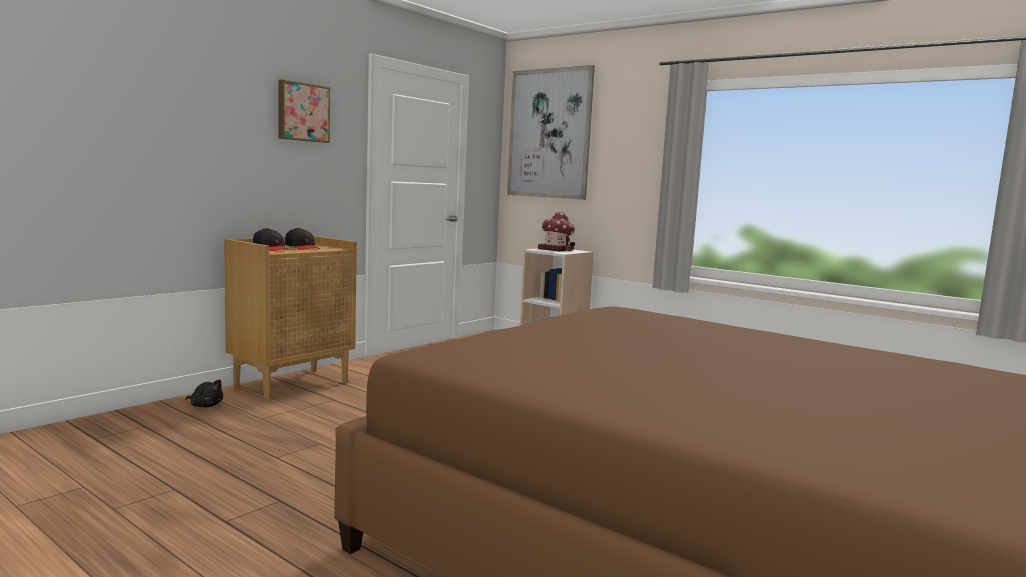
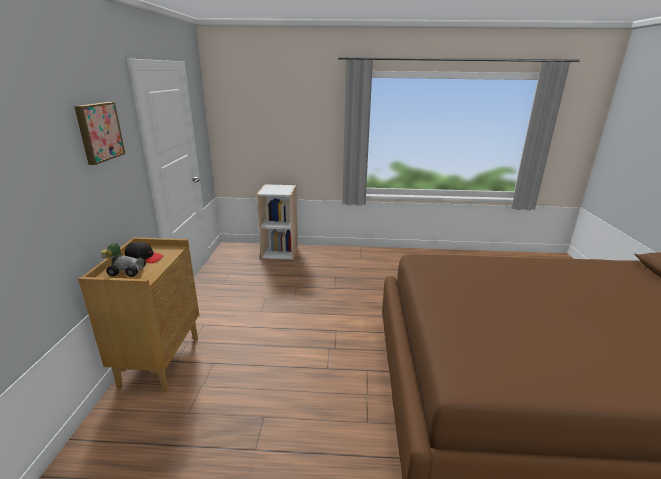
camera: 35 degrees left, 15 degrees up
(206, 406) = (122, 423): black plush toy -> none
(271, 248) = (126, 271): black cap -> toy car
(549, 133) = (249, 104): picture -> none
(556, 249) = (274, 188): toy house -> none

